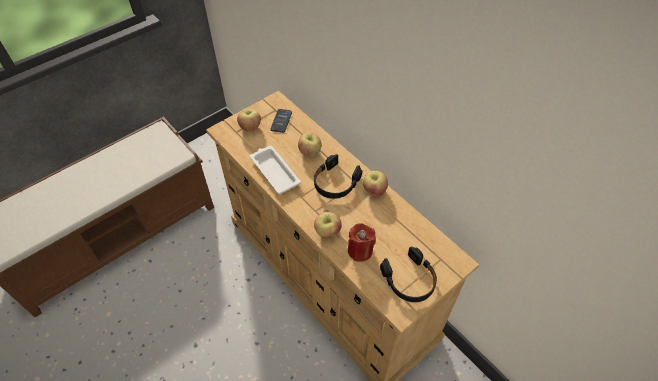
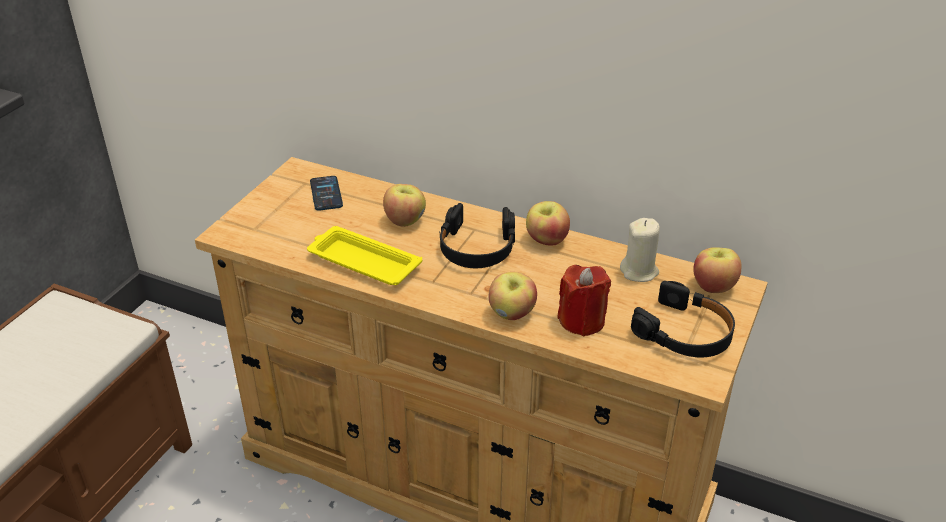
camera: 25 degrees left, 15 degrees down
(250, 127) = (276, 215): apple -> apple (713, 286)
(274, 171) = (362, 261): white tray -> yellow tray
(411, 230) = (639, 271): none -> beige candle

